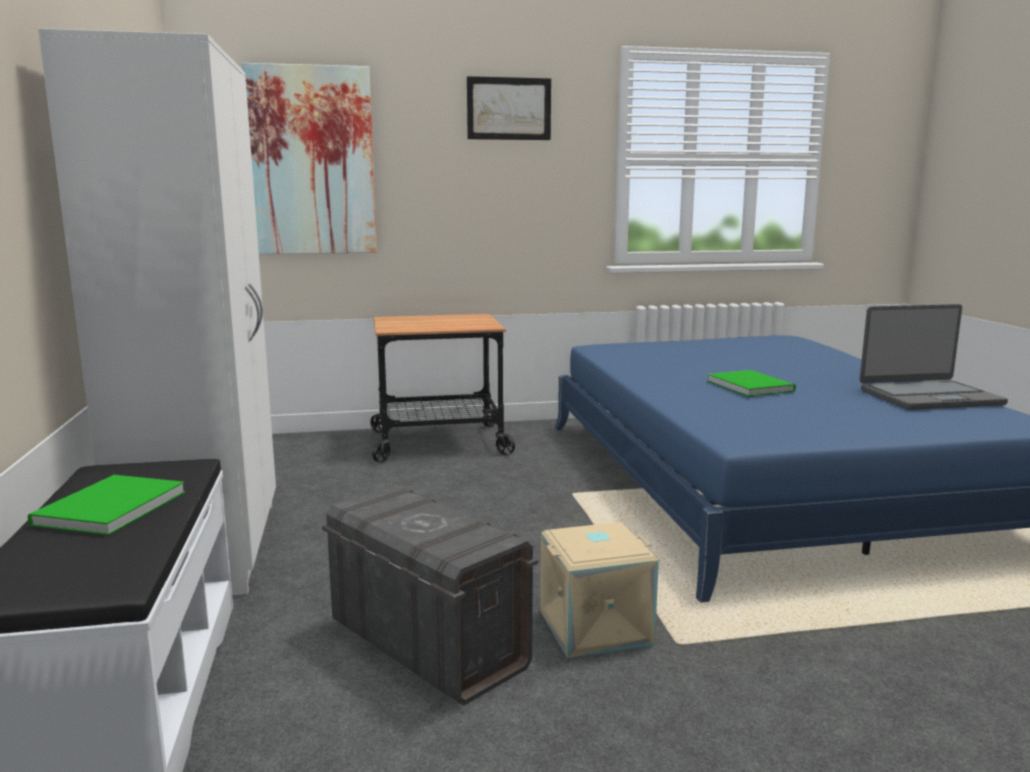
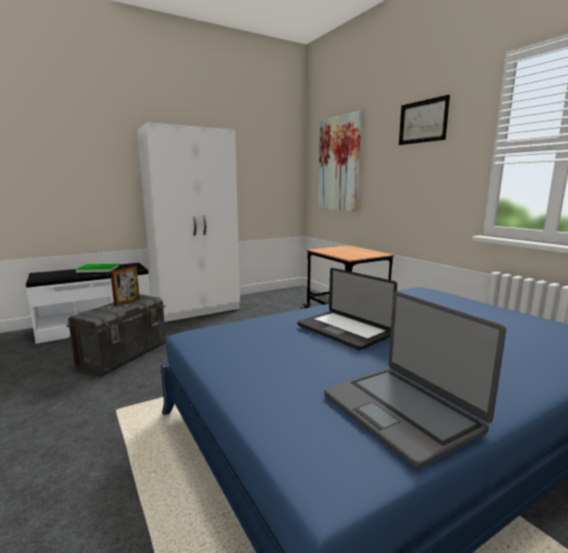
camera: 70 degrees right, 0 degrees up
(400, 513) = (127, 302): none -> picture frame
(595, 626) = (137, 386): beige storage box -> none
(750, 385) = (343, 331): green book -> laptop

